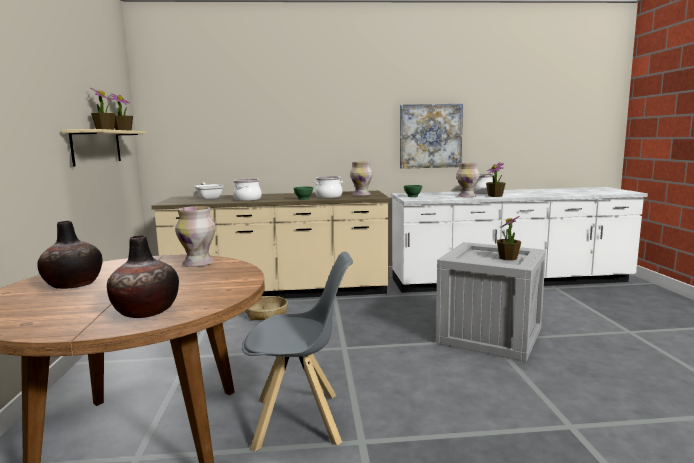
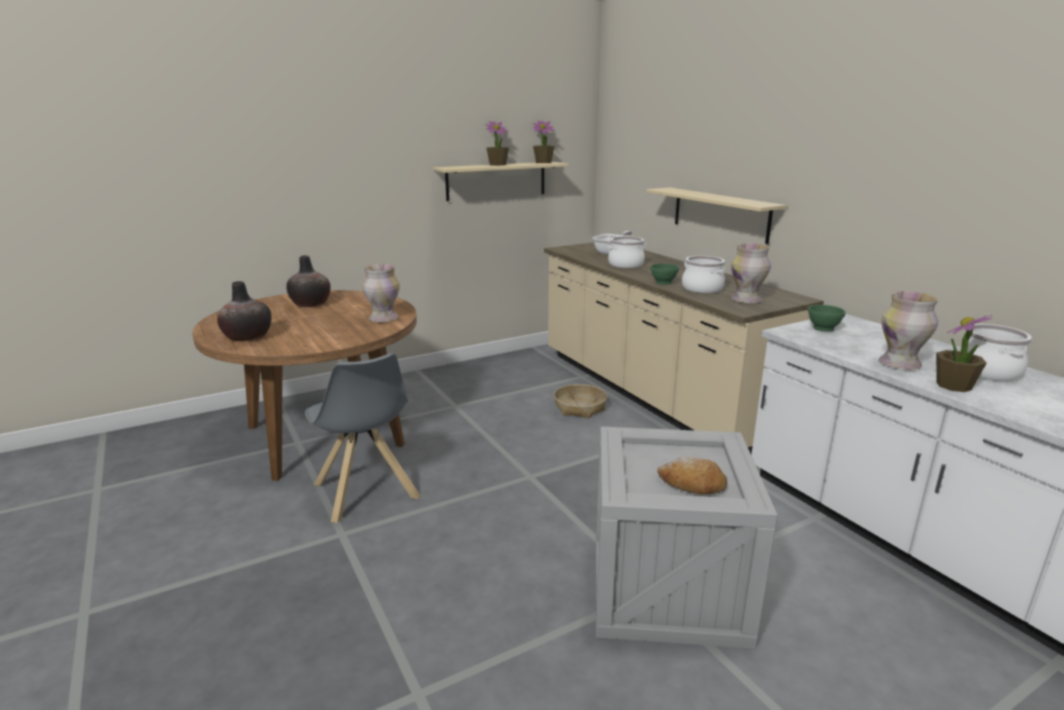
camera: 65 degrees right, 10 degrees up
(290, 155) = (720, 214): none -> beige shelf
(430, 136) = (942, 220): picture -> none
(508, 258) = (692, 484): potted plant -> bread

